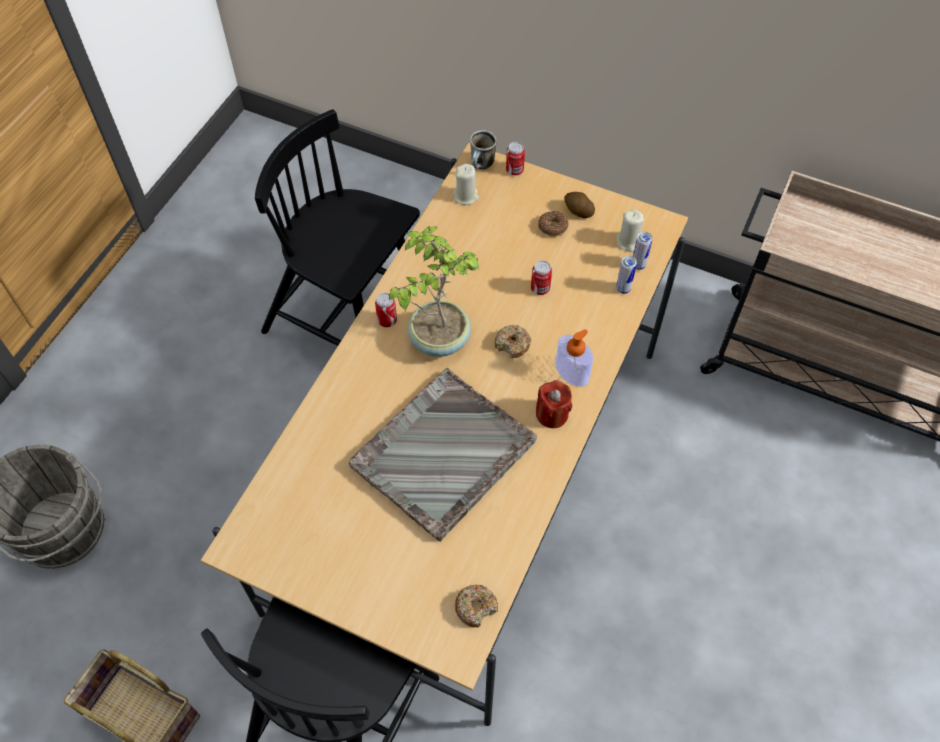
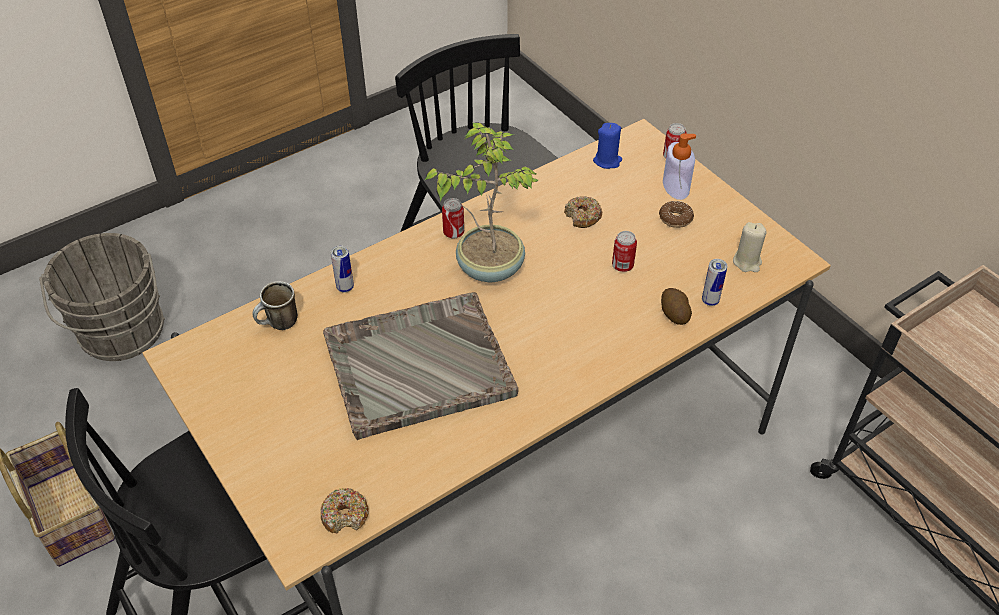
camera: 30 degrees right, 10 degrees down
(466, 196) = (607, 161): beige candle -> blue candle
(482, 166) = (642, 142): mug -> mug (279, 325)
(512, 345) = (557, 302): donut -> donut (582, 217)
(552, 414) = (551, 380): red candle -> none
(572, 372) = (600, 352): soap dispenser -> soap dispenser (676, 186)
(578, 211) = (712, 215): potato -> potato (674, 314)
(638, 265) = (742, 286): can -> can (345, 287)

